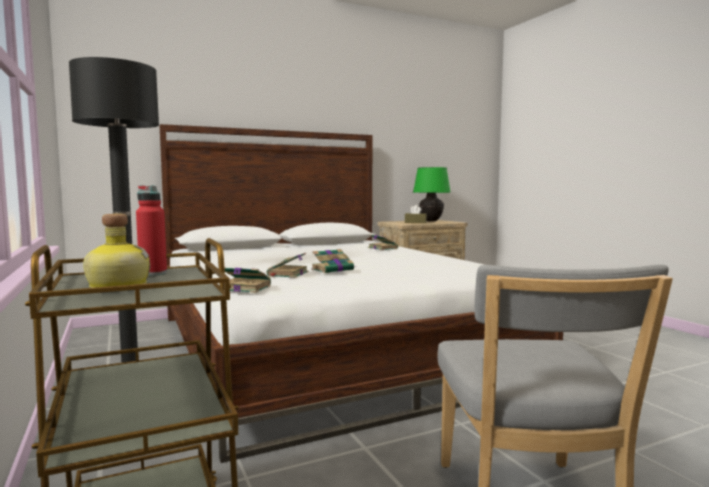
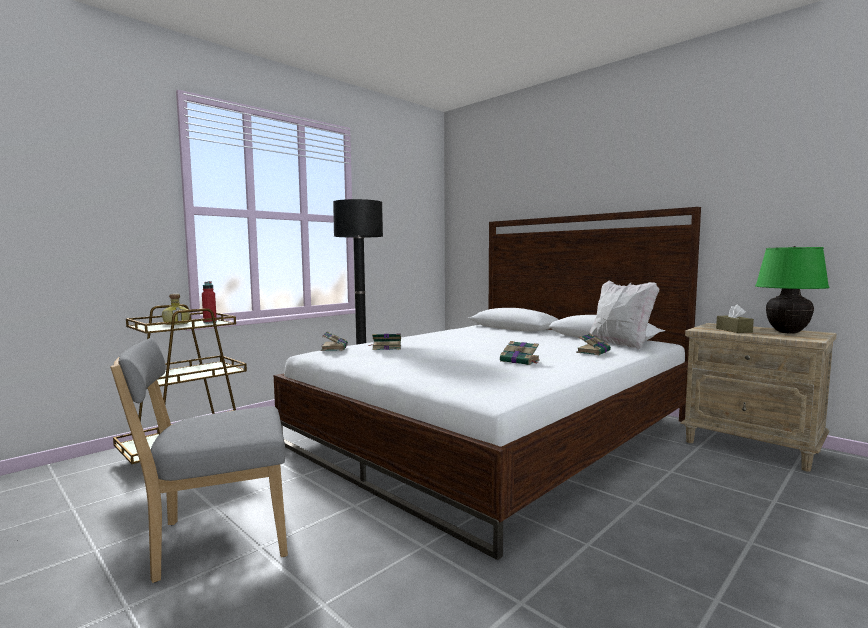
camera: 70 degrees right, 0 degrees up
(333, 269) = (421, 352): book -> book (520, 361)
(362, 243) = (620, 345): none -> white pillow

